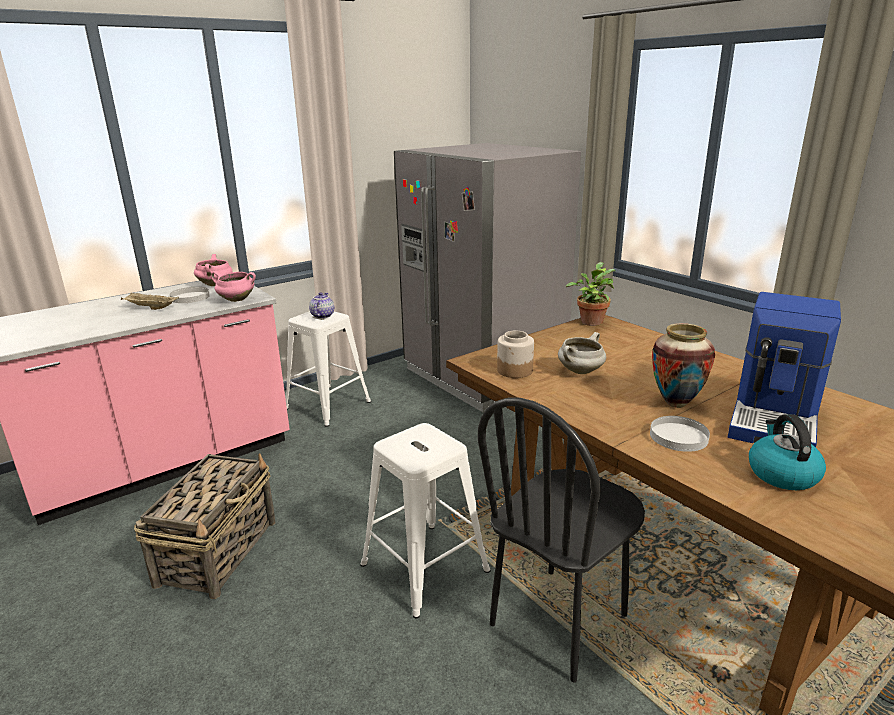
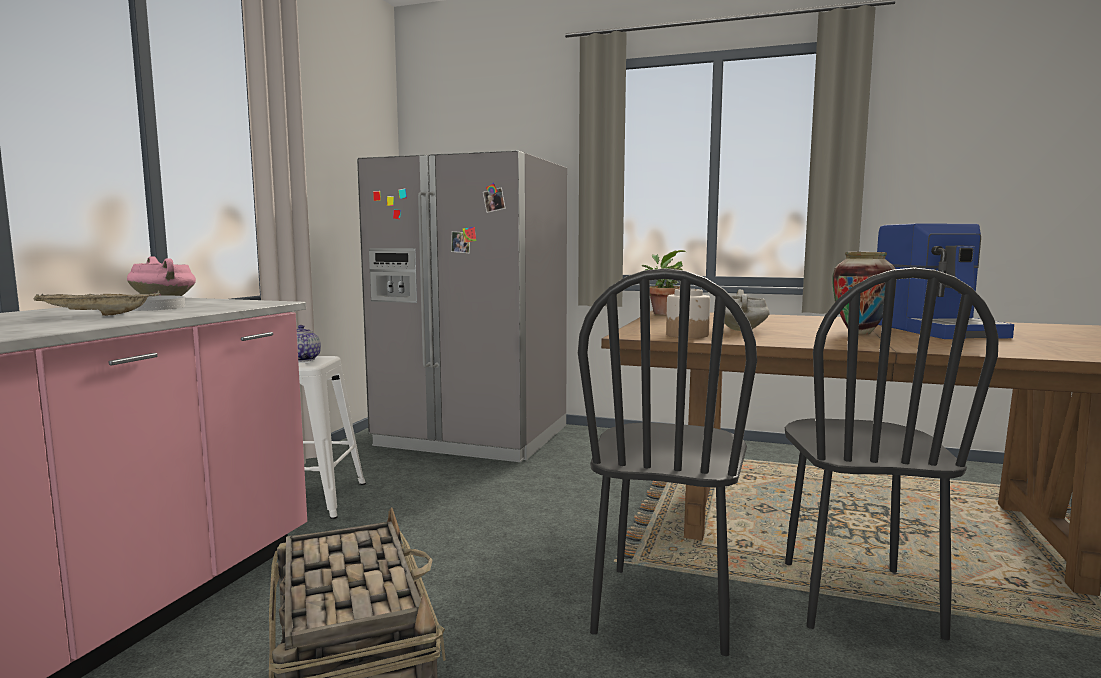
camera: 35 degrees left, 15 degrees down
(236, 300) = (244, 304): pink cooking pot -> none
(423, 567) = (664, 607): white stool -> black chair
(678, 437) = (917, 342): white plate -> none
(781, 474) = (1026, 345): kettle -> none

